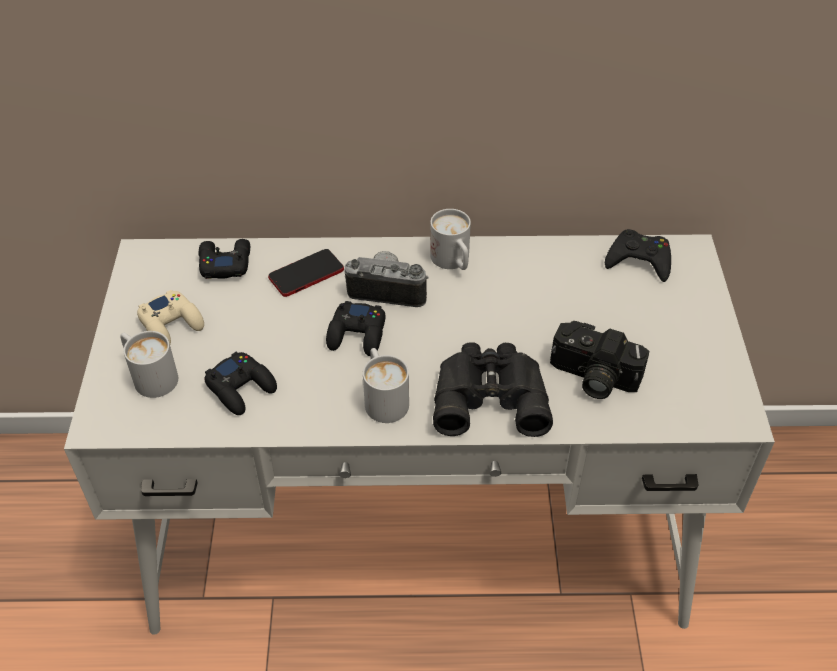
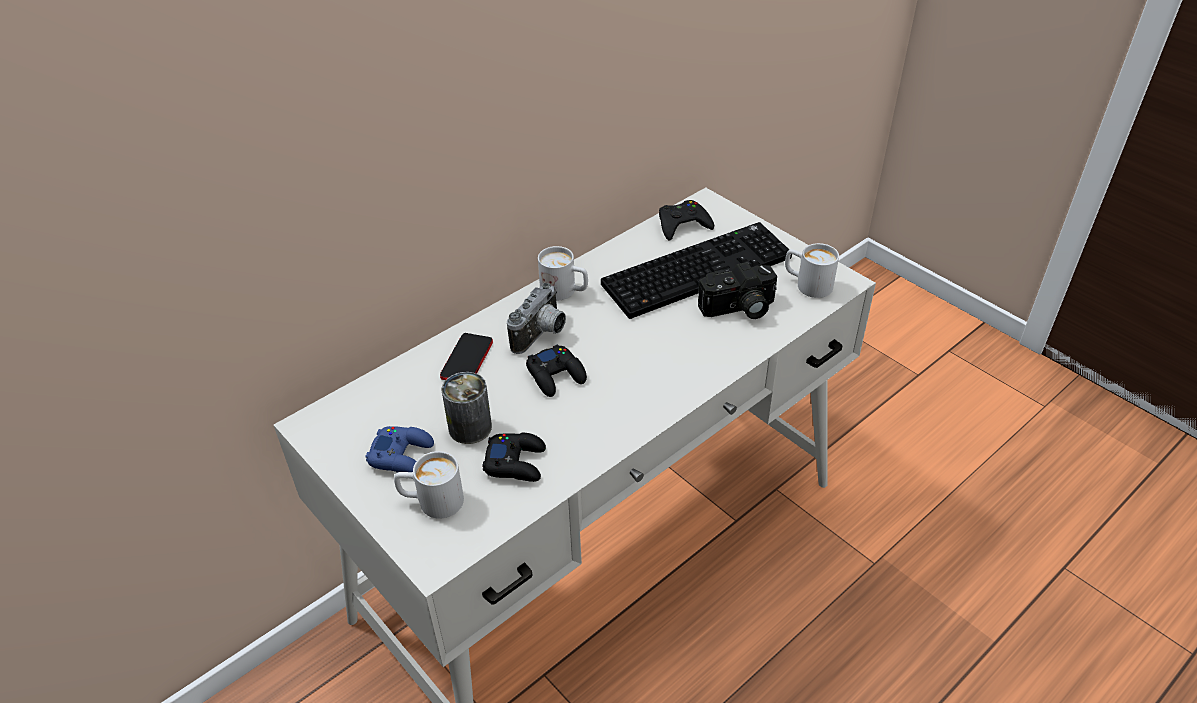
camera: 40 degrees left, 5 degrees down
(172, 324) = (402, 456): beige game controller -> blue game controller
(225, 263) = (391, 389): black game controller -> none
(243, 334) = (470, 427): none -> can
(383, 398) = (625, 403): white mug -> white mug (807, 284)
(388, 290) = (542, 335): camera -> camera turned 150 degrees clockwise
(489, 394) = (690, 358): black binoculars -> none
(599, 313) = (697, 269): none -> keyboard

